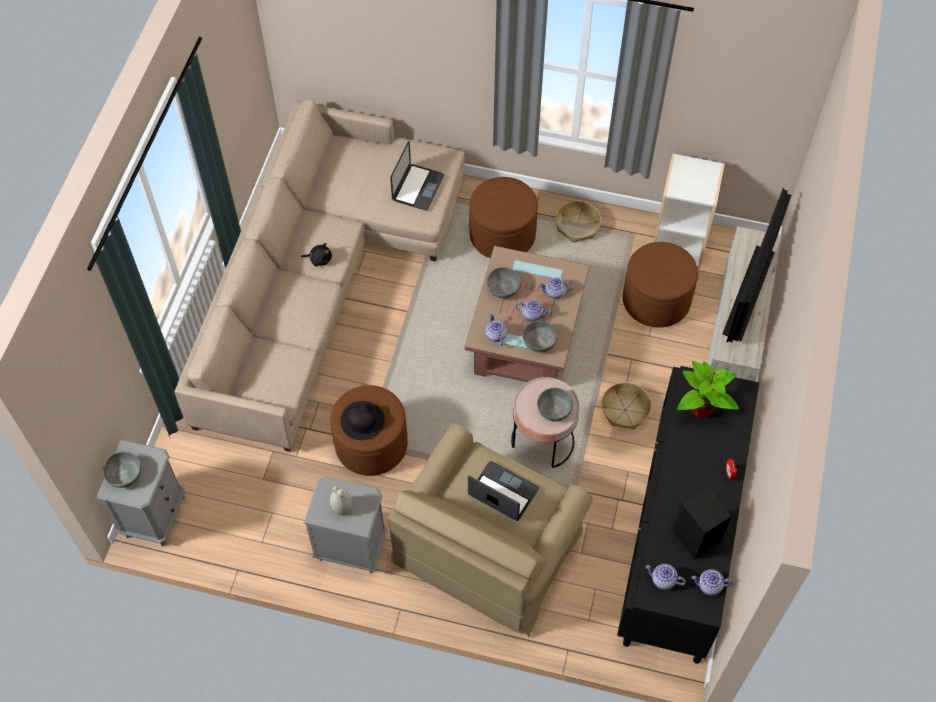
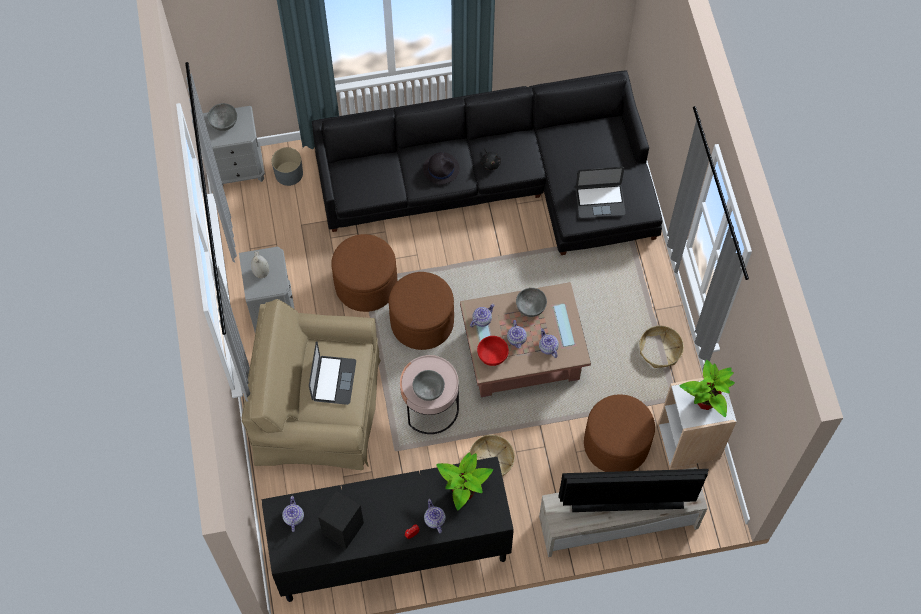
camera: 65 degrees right, 5 degrees up
(192, 466) = (289, 173): none -> grey planter
(322, 276) = (501, 180): beige sofa -> black sofa
(362, 421) = (357, 259): black hat -> black hat (441, 168)
(502, 235) = (616, 295): brown ottoman -> brown ottoman (422, 322)
(539, 342) = (492, 354): grey bowl -> red bowl
(694, 177) = (705, 402): none -> potted plant
(709, 586) = (303, 553): teapot -> teapot (434, 519)

